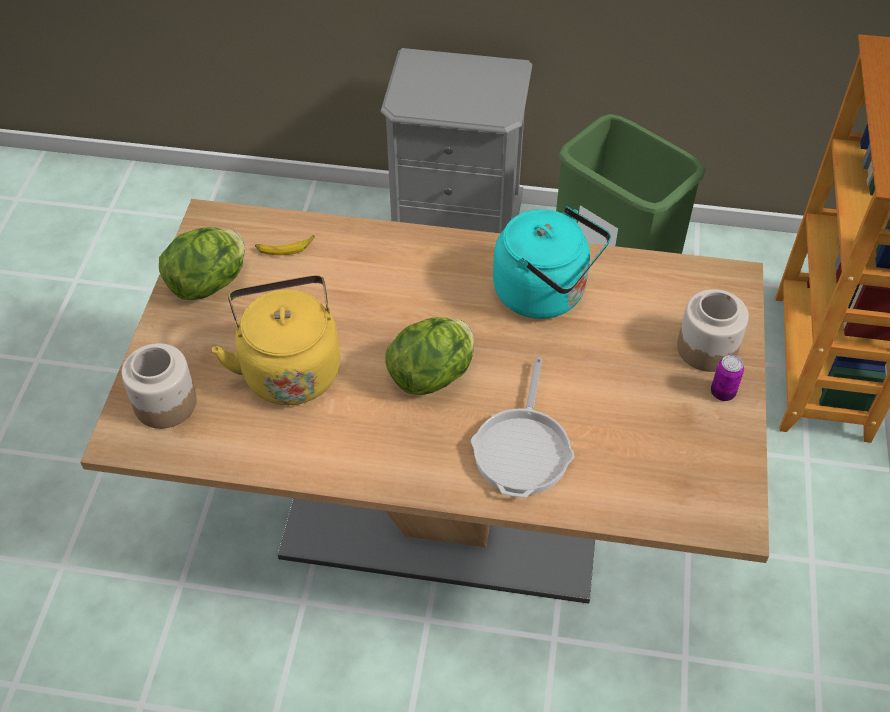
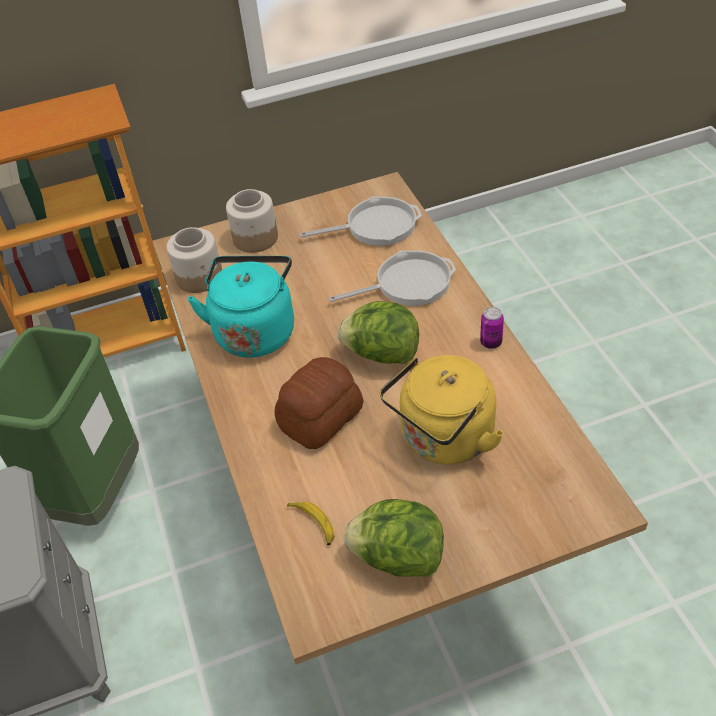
camera: 115 degrees left, 5 degrees down
(164, 404) = (547, 501): jar -> jar (200, 277)
(390, 295) = (319, 418): none -> bread
(653, 470) = (376, 226): none -> frying pan
(722, 393) = (290, 220): can -> can (491, 342)

